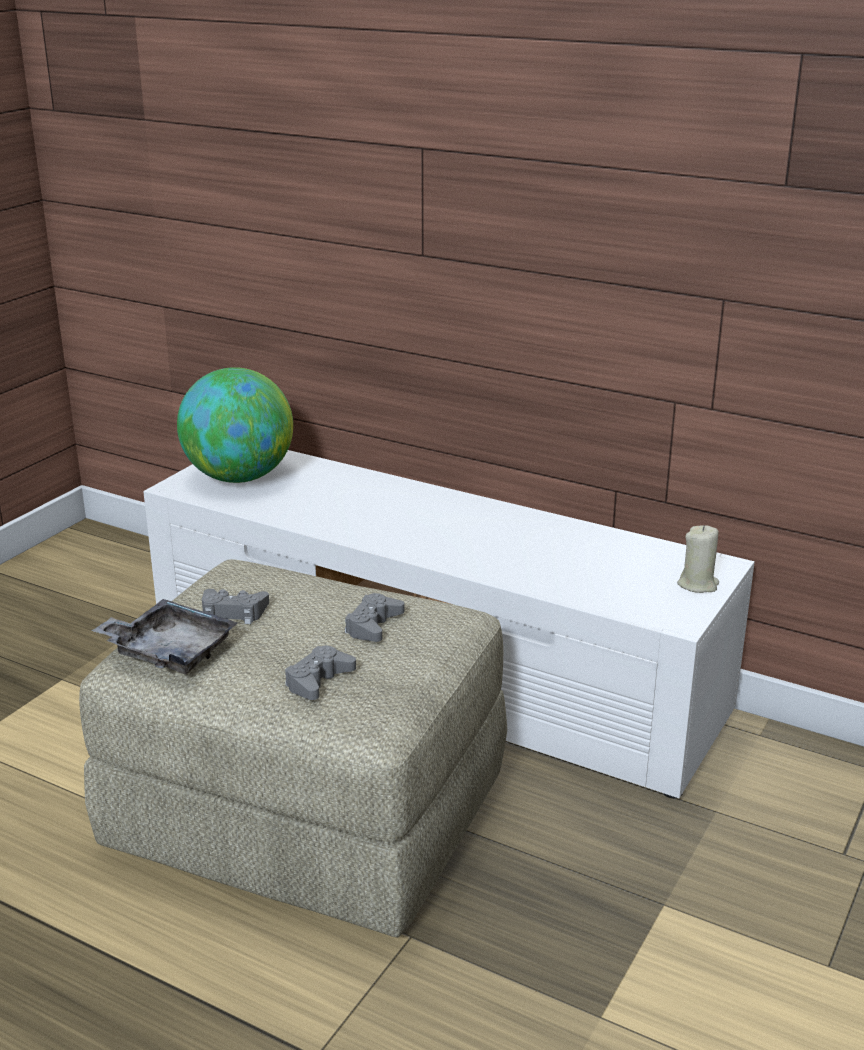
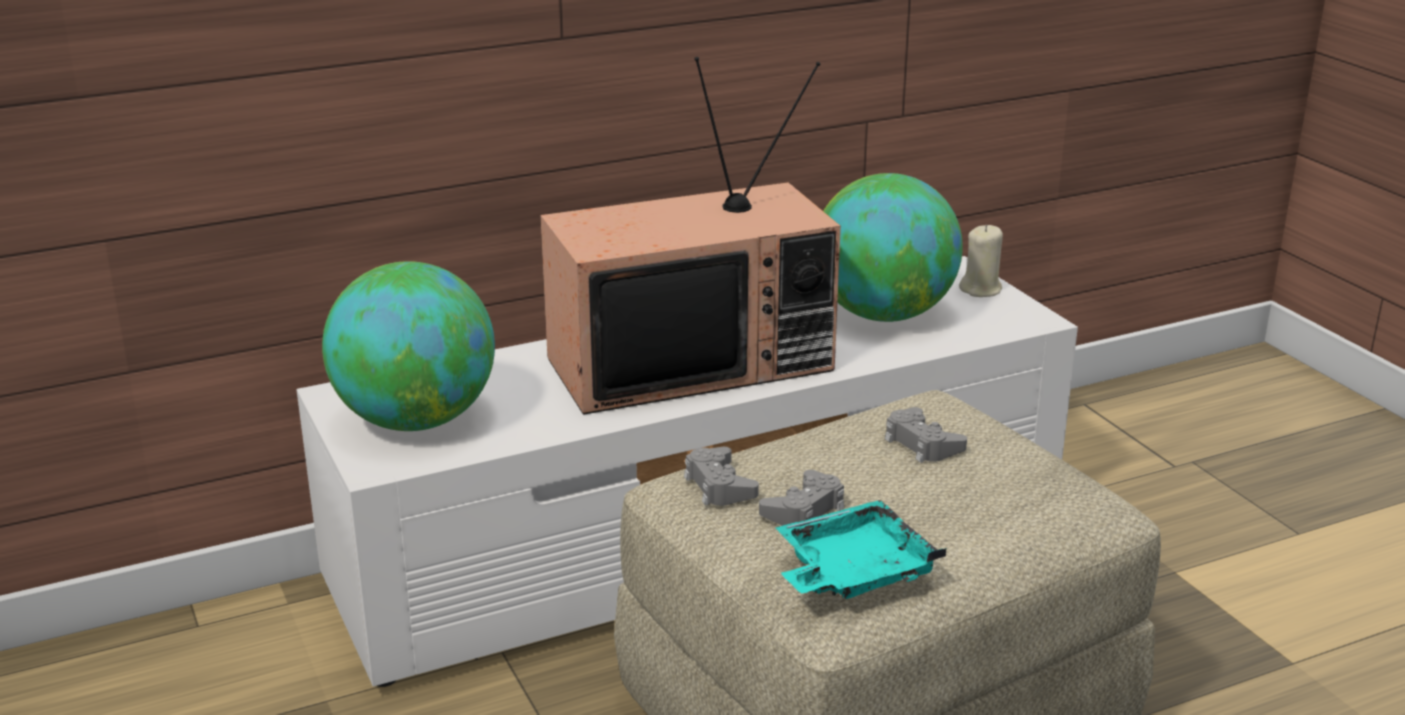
camera: 55 degrees left, 0 degrees up
(169, 650) = (852, 572): grey tray -> turquoise tray
(318, 680) = (1006, 504): grey game controller -> grey game controller (719, 485)
(417, 523) = (691, 362): none -> television
(590, 561) = (883, 314): none -> globe

